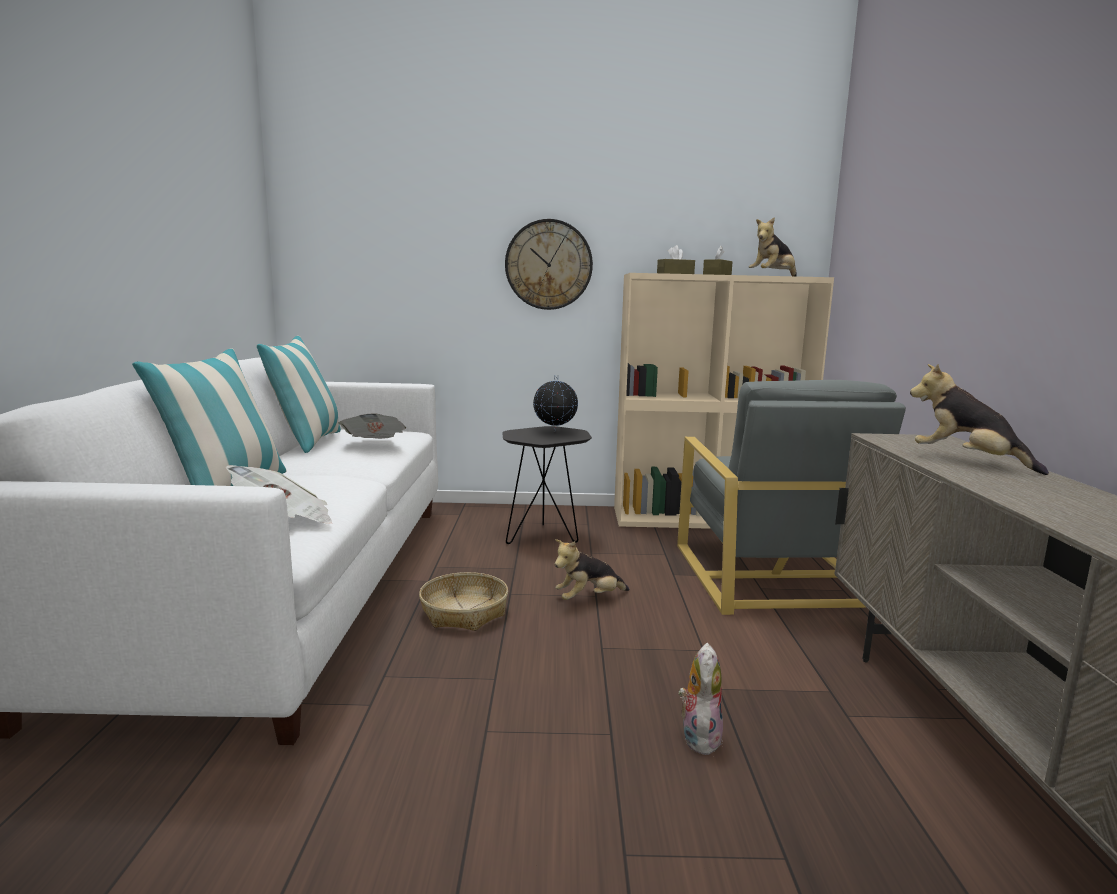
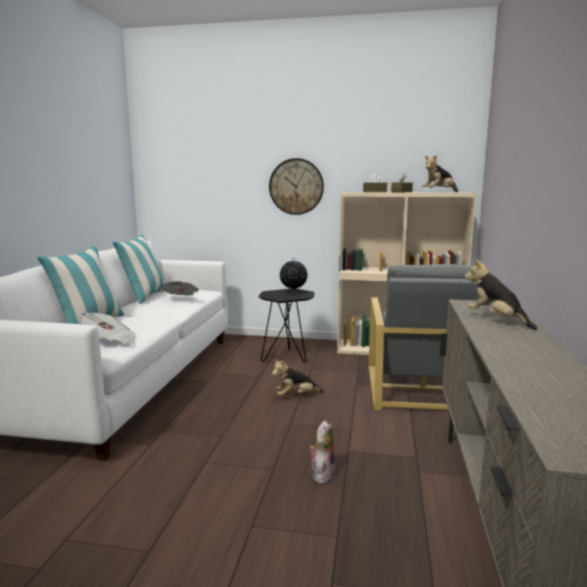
camera: 10 degrees right, 0 degrees up
(464, 612) = (220, 399): basket -> none

